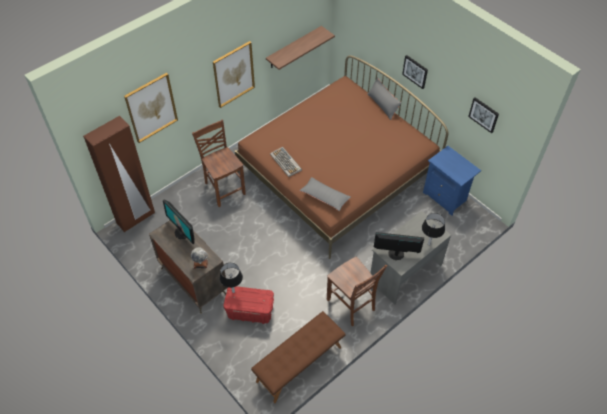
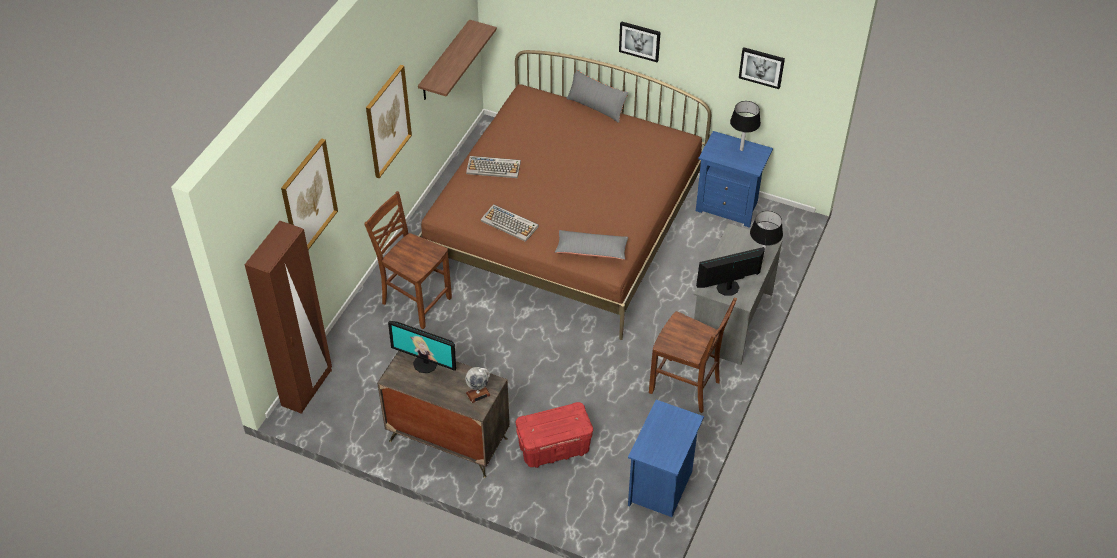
camera: 25 degrees left, 5 degrees down
(233, 291) = (527, 423): black table lamp -> black table lamp (741, 149)
(297, 123) = (494, 167): none -> keyboard
(299, 364) = (661, 487): brown bench -> blue nightstand

